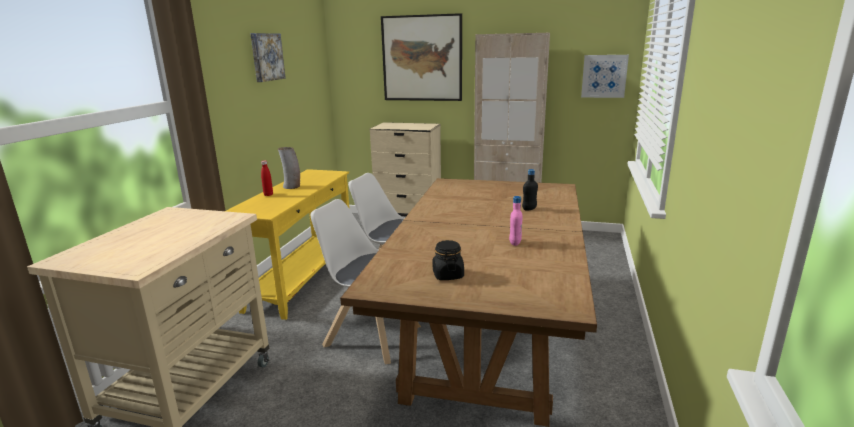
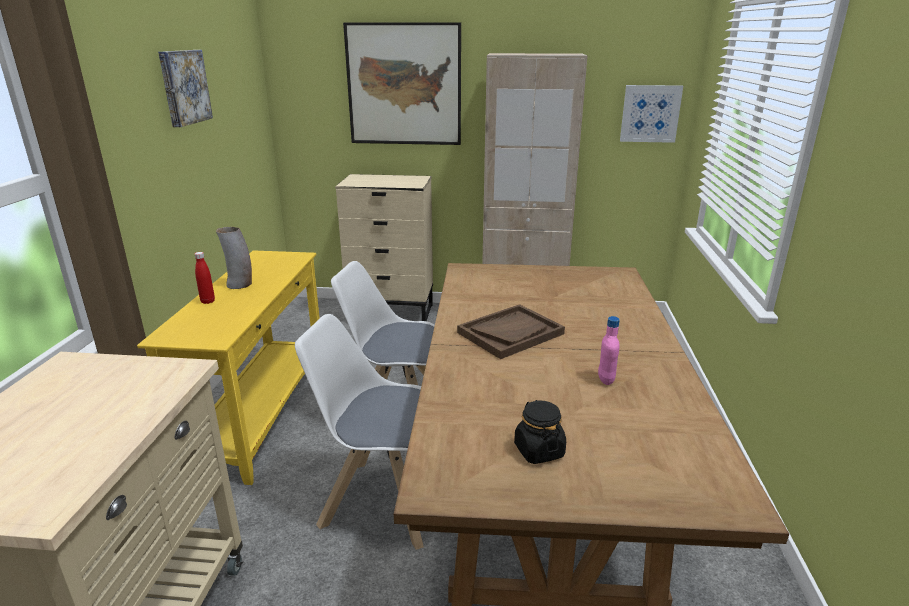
camera: 10 degrees left, 5 degrees up
(461, 216) = (510, 333): none -> brown tray
(529, 209) = (597, 315): black bottle -> none

